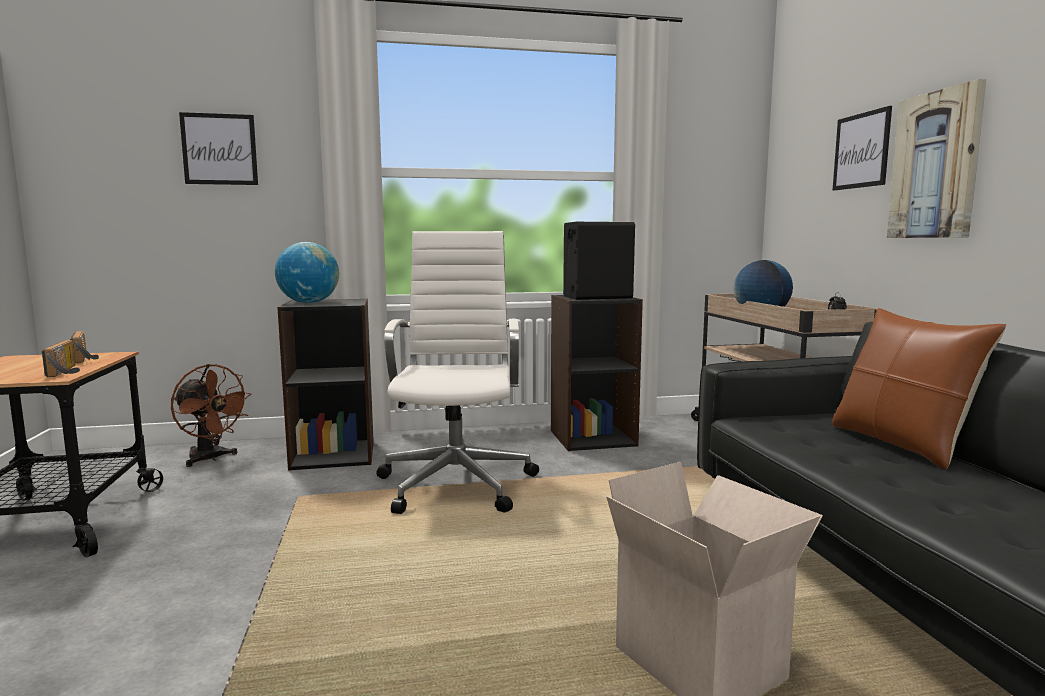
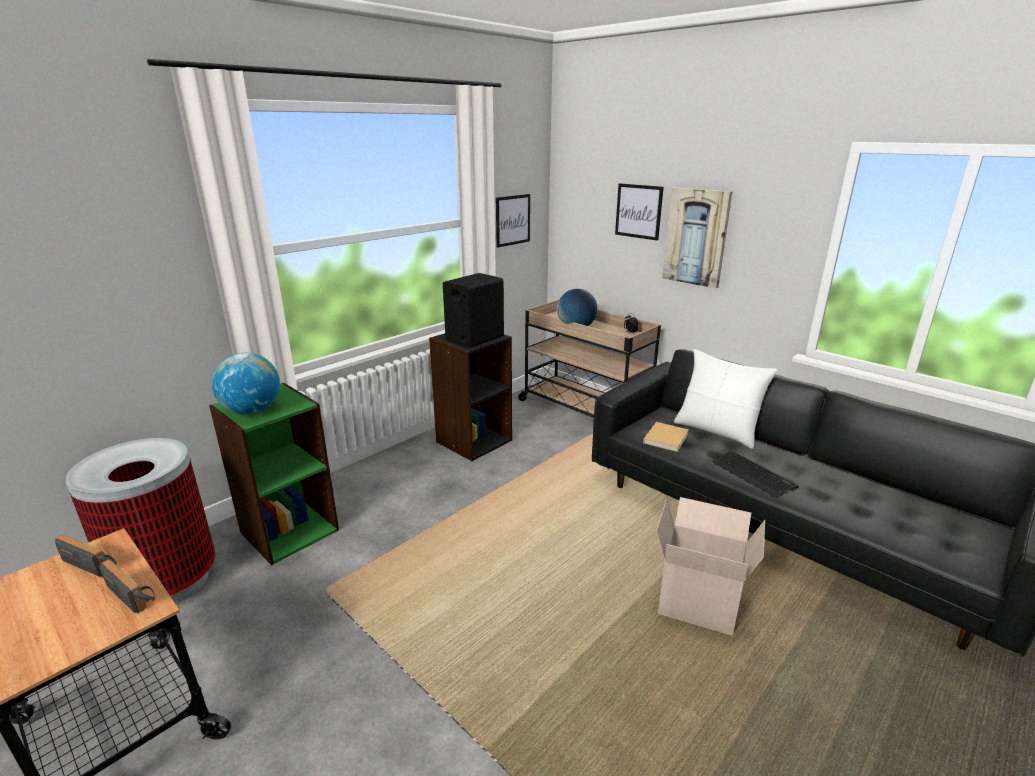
camera: 35 degrees left, 15 degrees up
(210, 459) = (167, 582): brown fan -> trash can
(219, 149) = (73, 255): picture -> picture (512, 220)
(334, 454) = (289, 530): black bookcase -> green bookcase
(458, 482) = (431, 523): white office chair -> none
(794, 432) = (666, 437): none -> beige book
(898, 488) = (753, 474): none -> keyboard
(901, 444) = (716, 431): brown pillow -> white pillow

